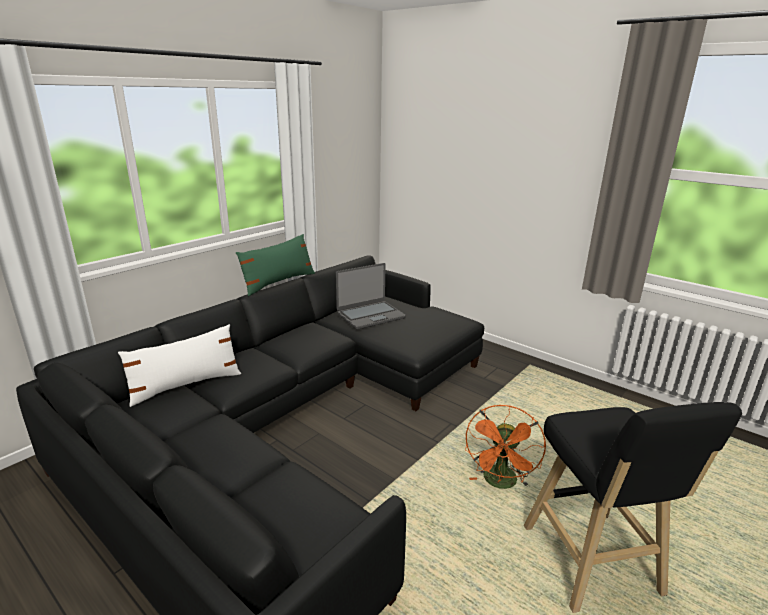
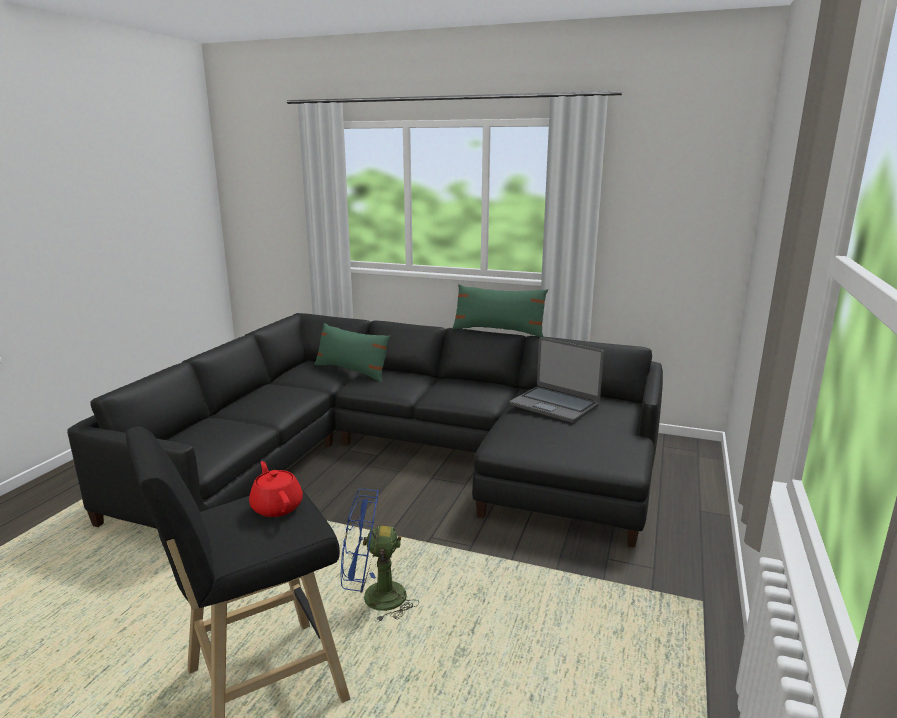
camera: 70 degrees right, 5 degrees down
(186, 385) = (352, 371): white pillow -> green pillow
(500, 483) = (374, 598): orange fan -> blue fan
(599, 423) = (277, 506): none -> red teapot

